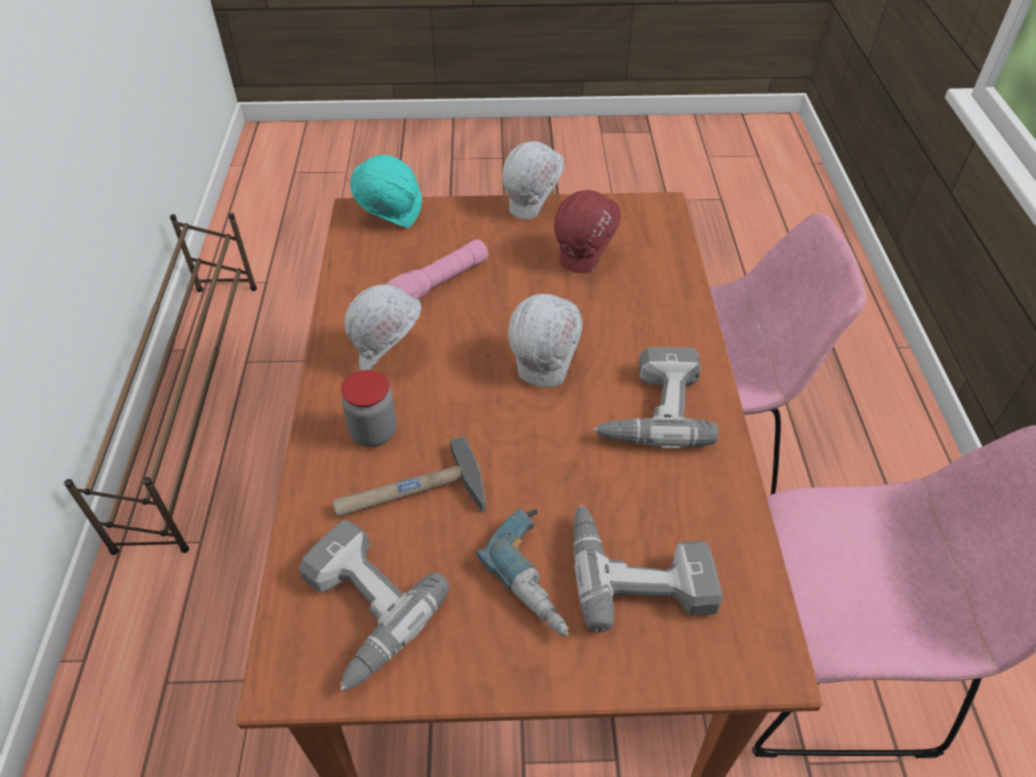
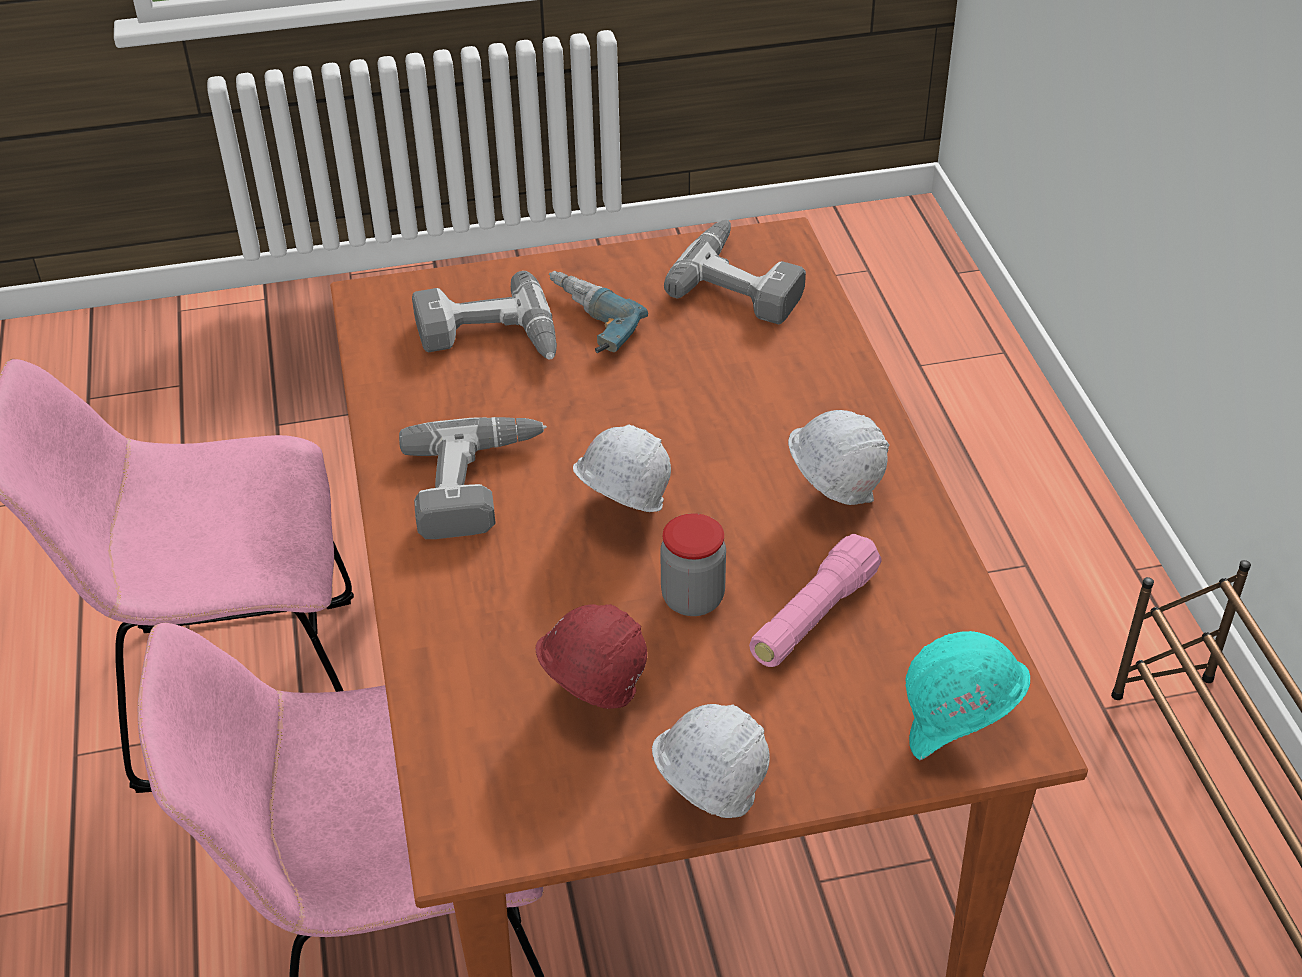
camera: 170 degrees right, 5 degrees down
(374, 432) = (805, 415): jar -> jar (693, 599)
(409, 496) = (736, 365): hammer -> none

